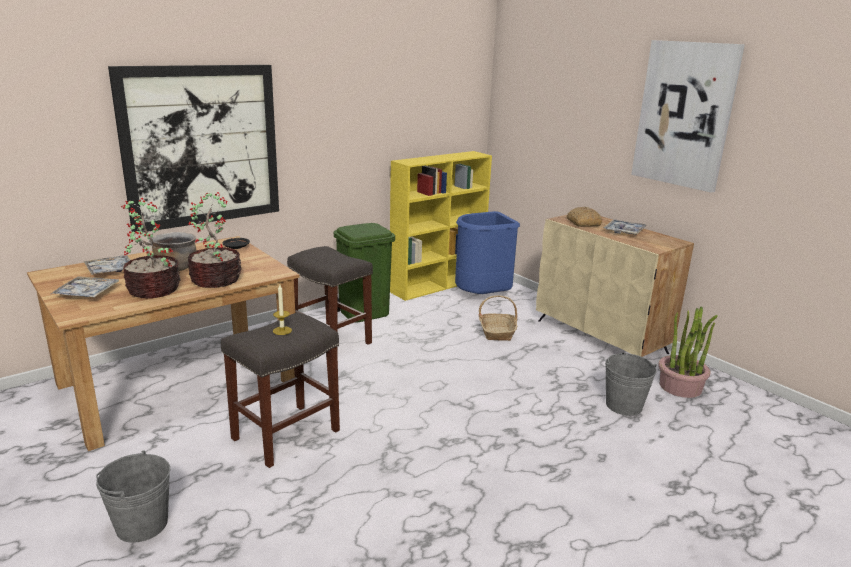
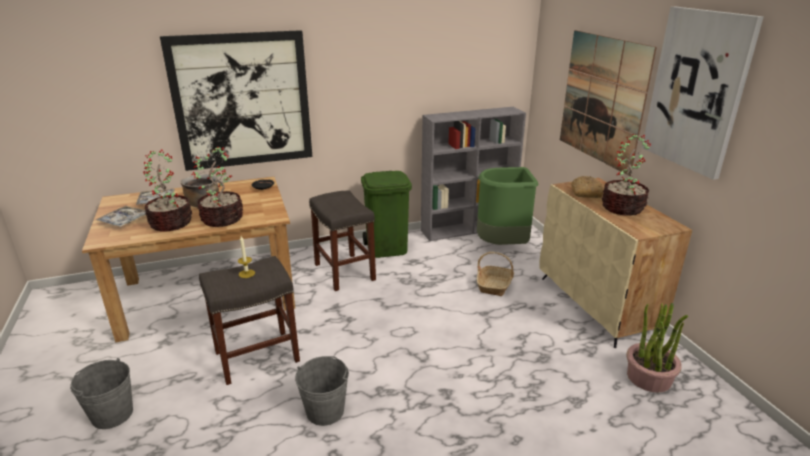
camera: 20 degrees right, 5 degrees up
(438, 285) = (468, 228): yellow bookcase -> grey bookcase
(482, 296) = (502, 245): blue trash can -> green trash can
(579, 134) = (602, 99): none -> picture
(624, 231) = (622, 207): tray -> potted plant
(624, 405) = (574, 387): grey bucket -> grey bucket (325, 411)

